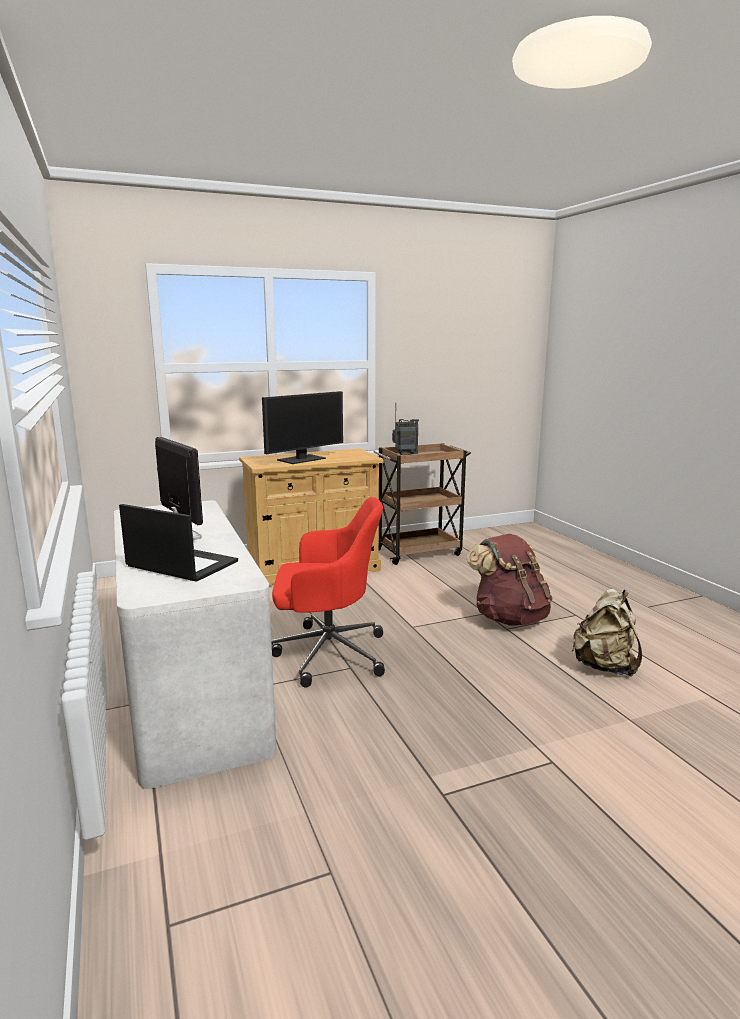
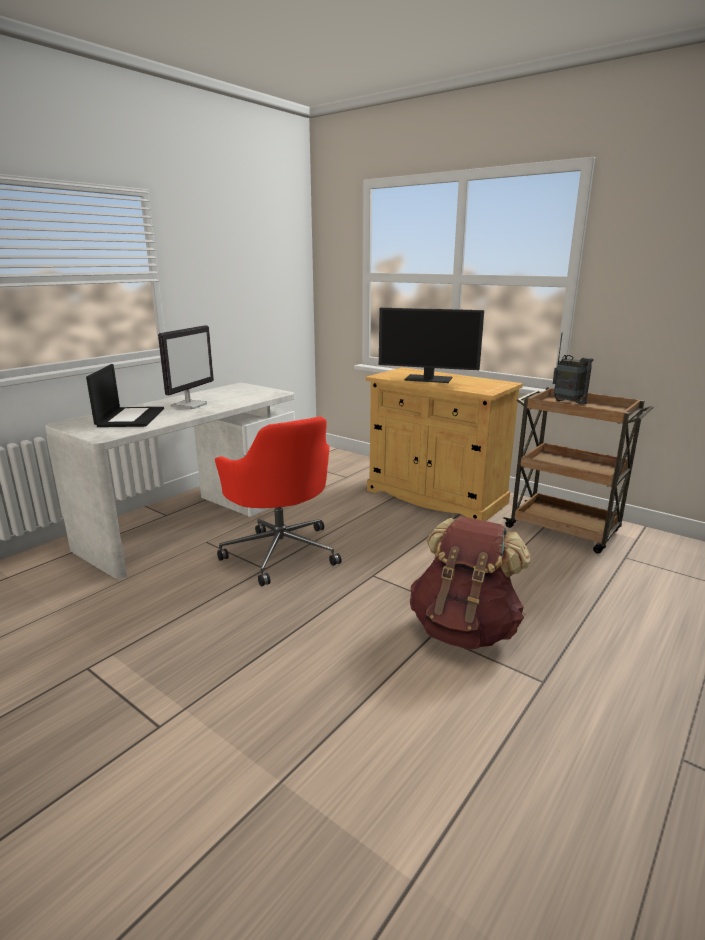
camera: 60 degrees right, 5 degrees up
(605, 666) = (408, 736): beige backpack -> none

